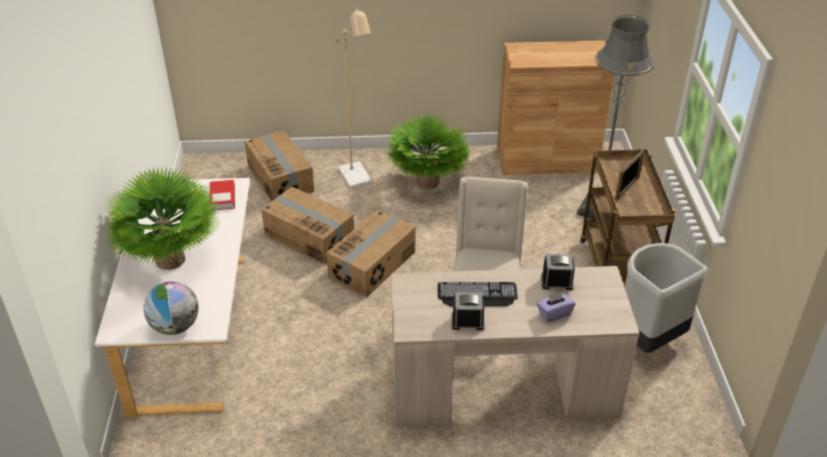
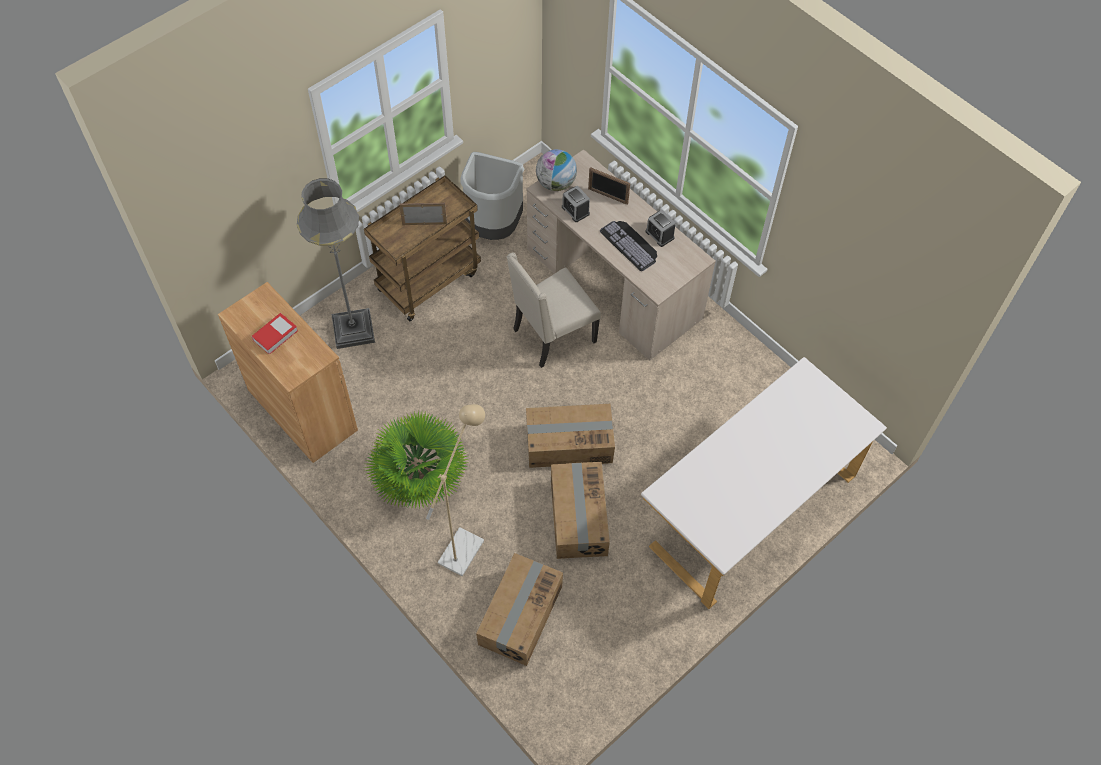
camera: 130 degrees left, 20 degrees up
(170, 260) = (780, 457): potted plant -> none
(175, 326) = (826, 393): globe -> globe (556, 183)
(222, 198) = (684, 487): book -> book (275, 335)
(554, 313) = (608, 196): purple tissue box -> picture frame

